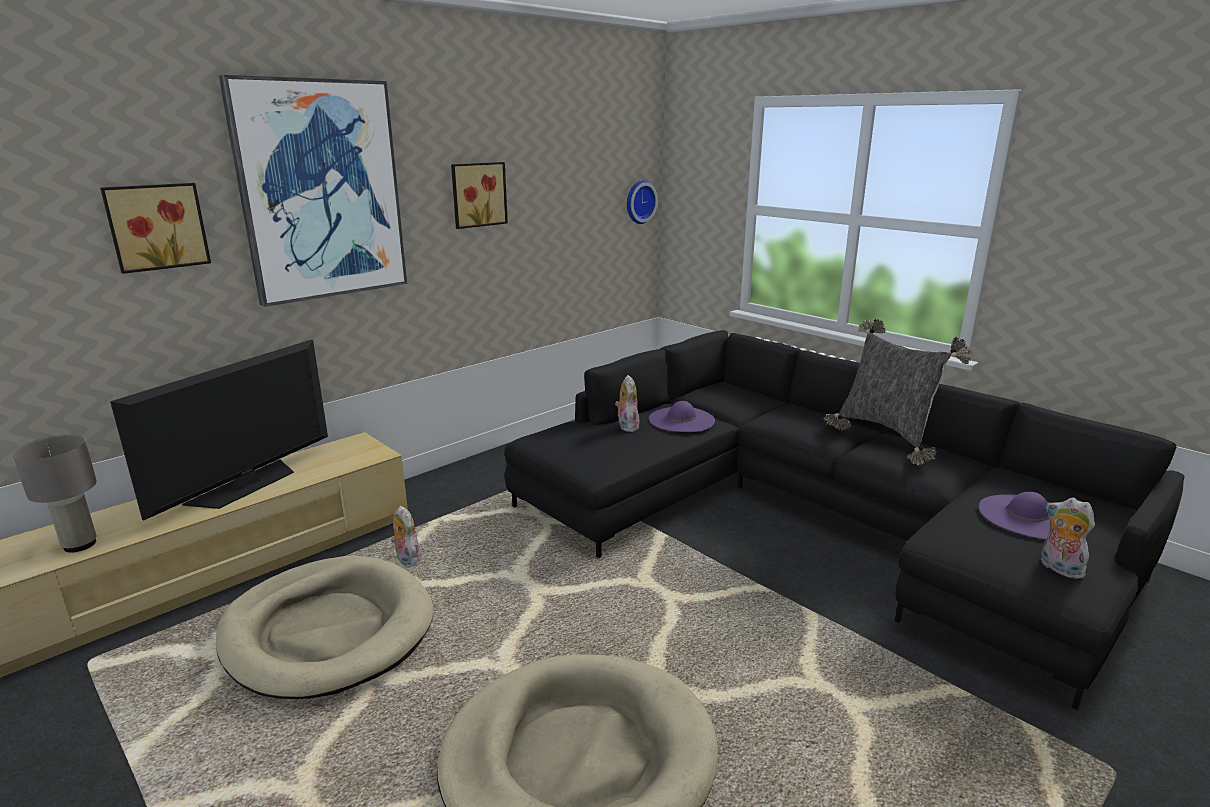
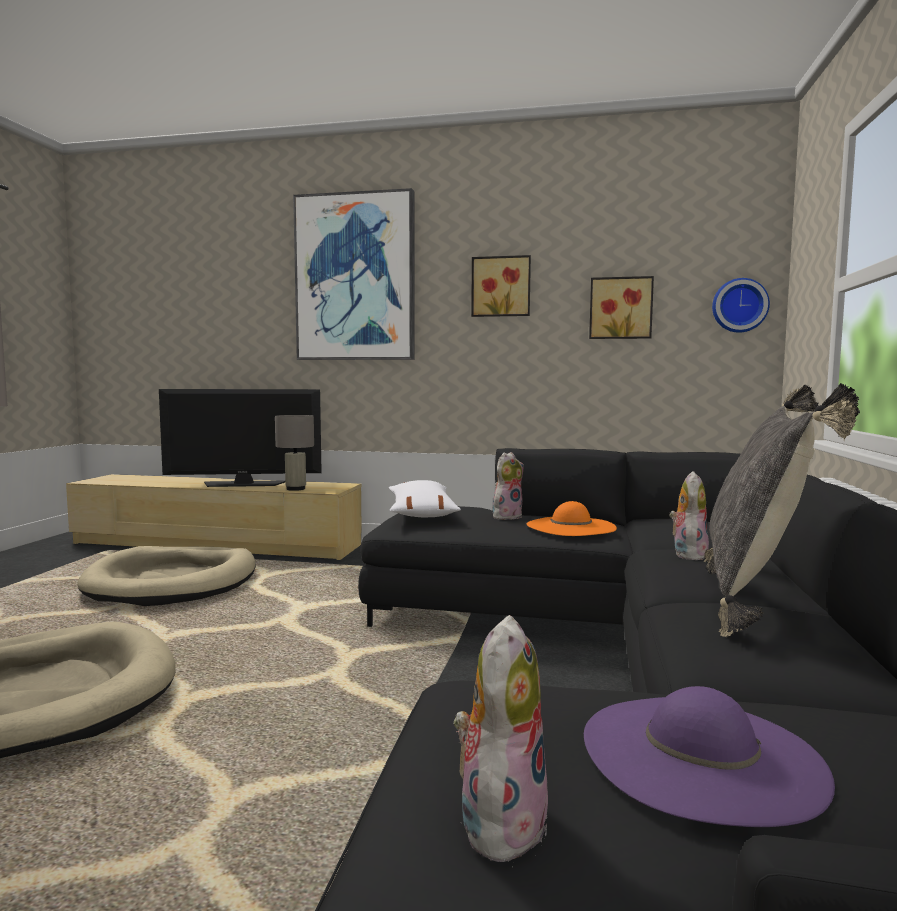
camera: 55 degrees right, 15 degrees down
(79, 545) = (142, 482): grey table lamp -> grey table lamp (295, 489)
(157, 226) = (247, 297): picture -> picture (620, 308)
(406, 560) = (284, 574): plush toy -> plush toy (687, 554)
(565, 447) = (421, 512): none -> white pillow
(681, 420) = (571, 526): purple hat -> orange hat

